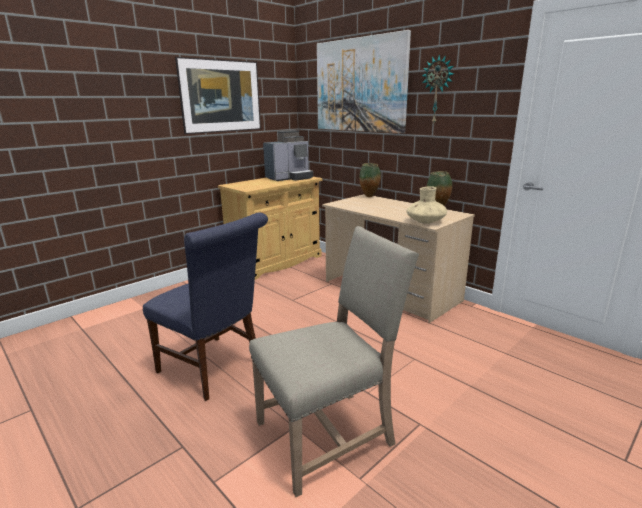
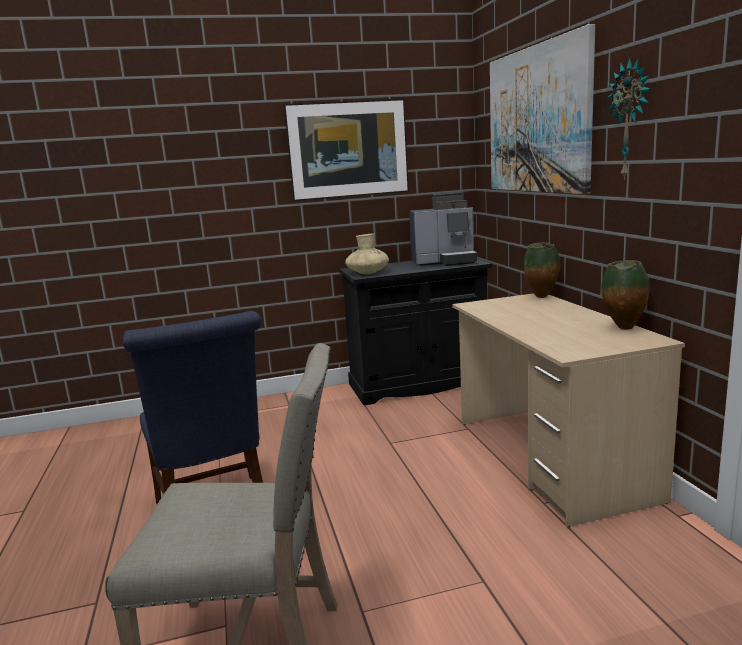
camera: 30 degrees right, 5 degrees down
(275, 262) = (418, 384): beige cabinet -> black cabinet
(425, 222) = (566, 347): beige vase -> beige vase (367, 273)

